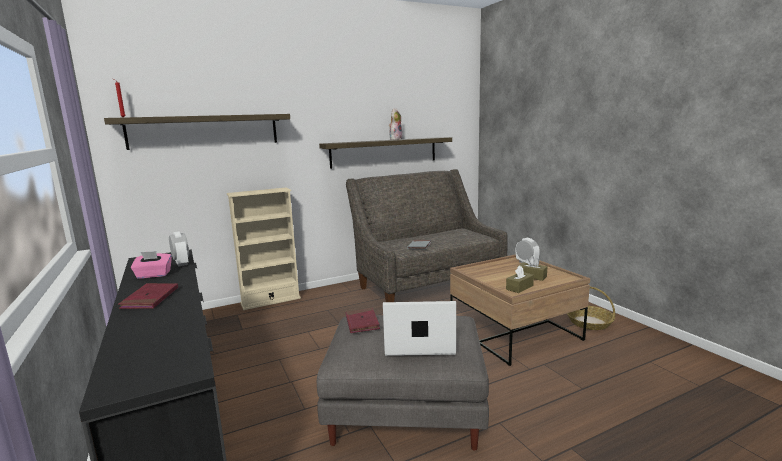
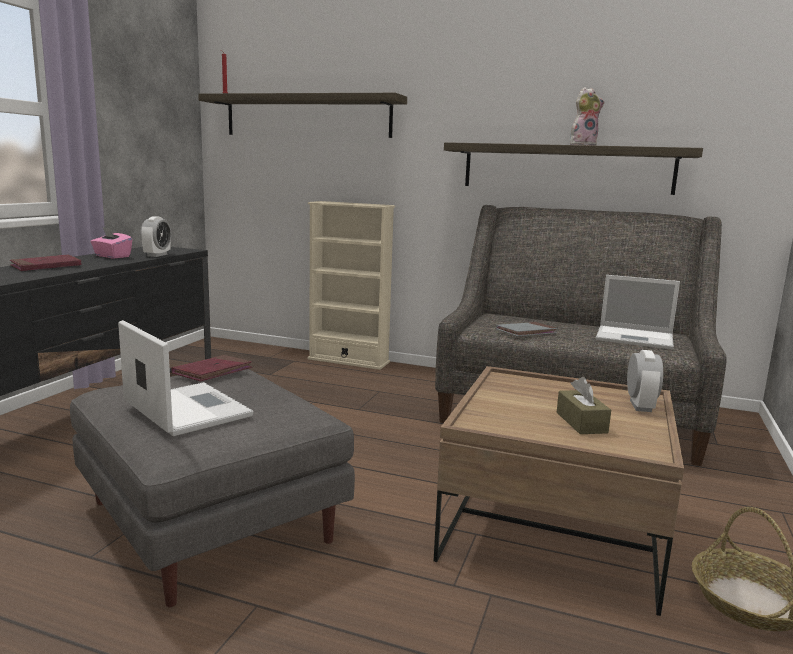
camera: 45 degrees right, 0 degrees up
(458, 235) = (636, 338): none -> laptop
(519, 287) = (507, 424): brown tissue box -> none

